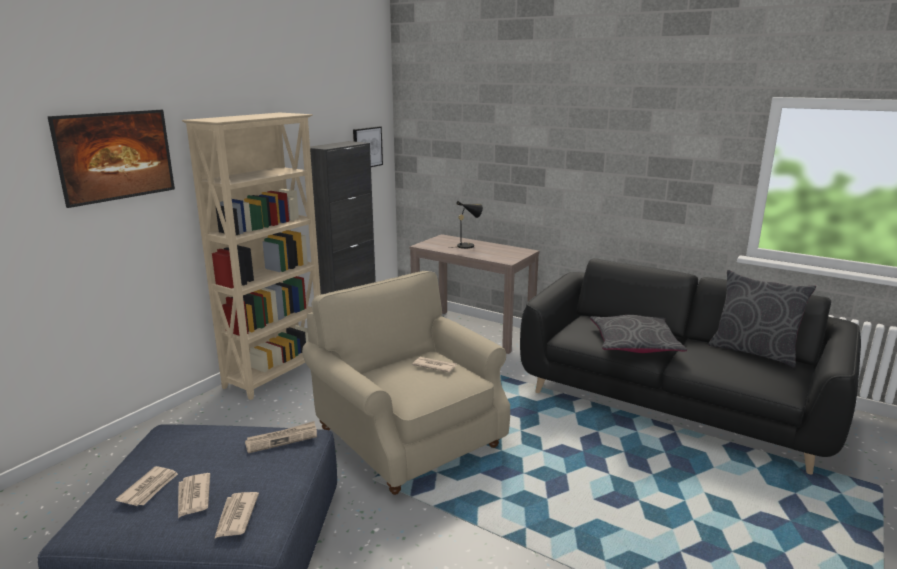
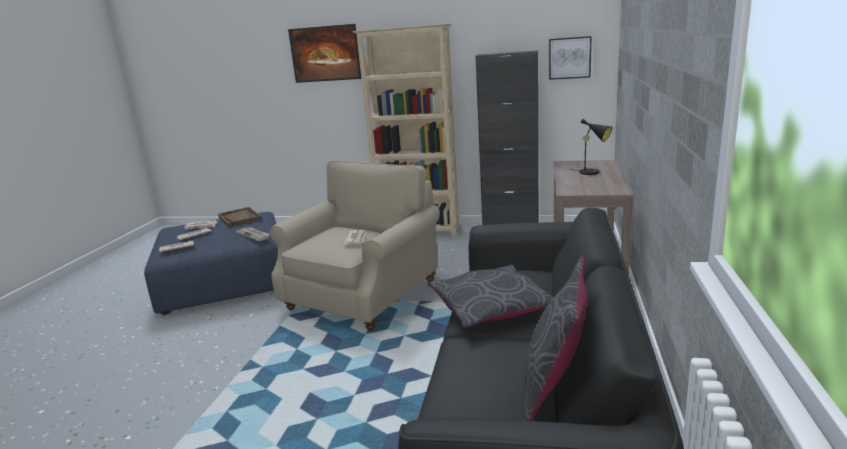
camera: 70 degrees right, 0 degrees up
(171, 447) = (239, 218): none -> brown tray

